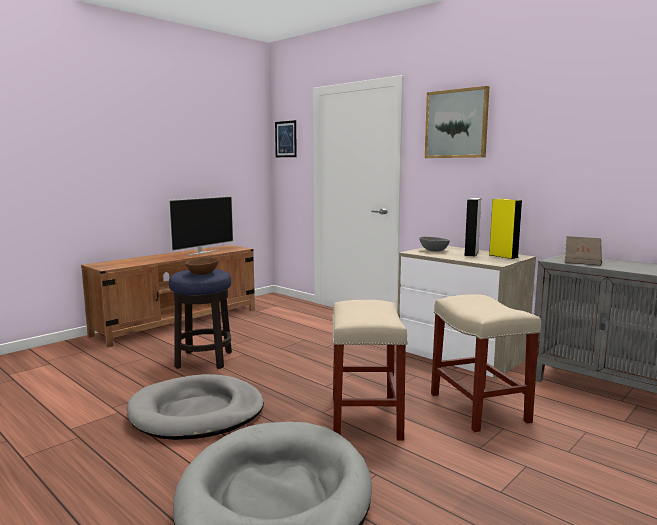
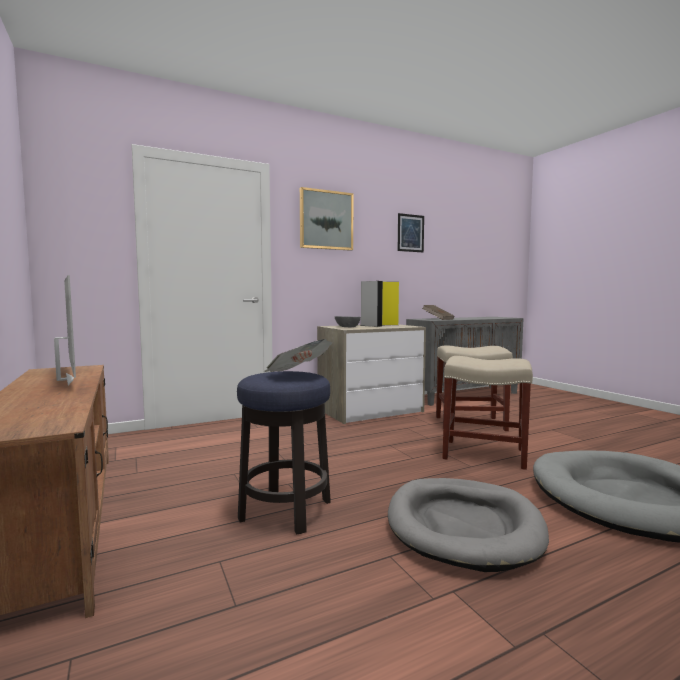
camera: 70 degrees left, 5 degrees down
(202, 273) = (298, 375): brown bowl -> newspaper
(286, 139) = (69, 204): picture -> picture (410, 233)

